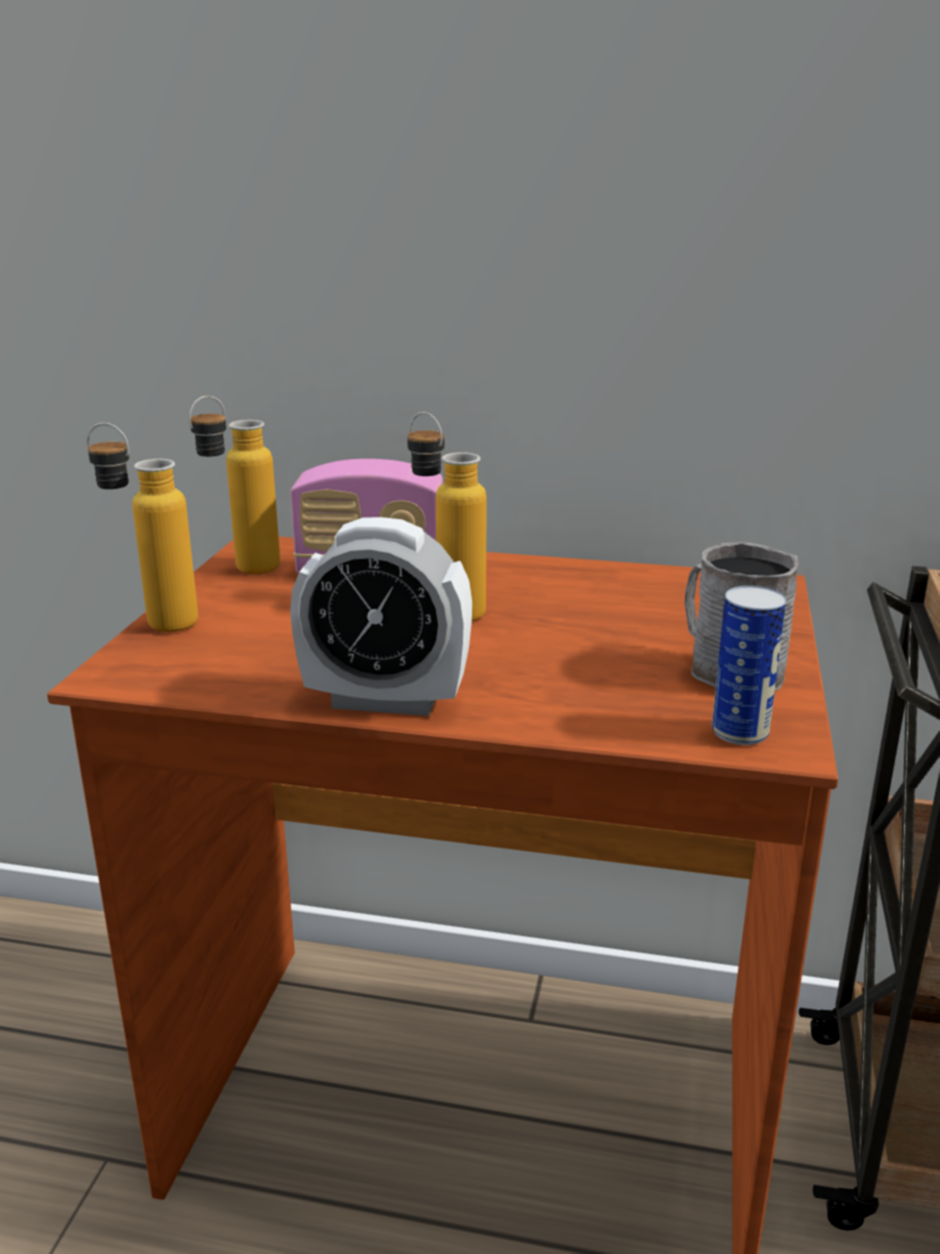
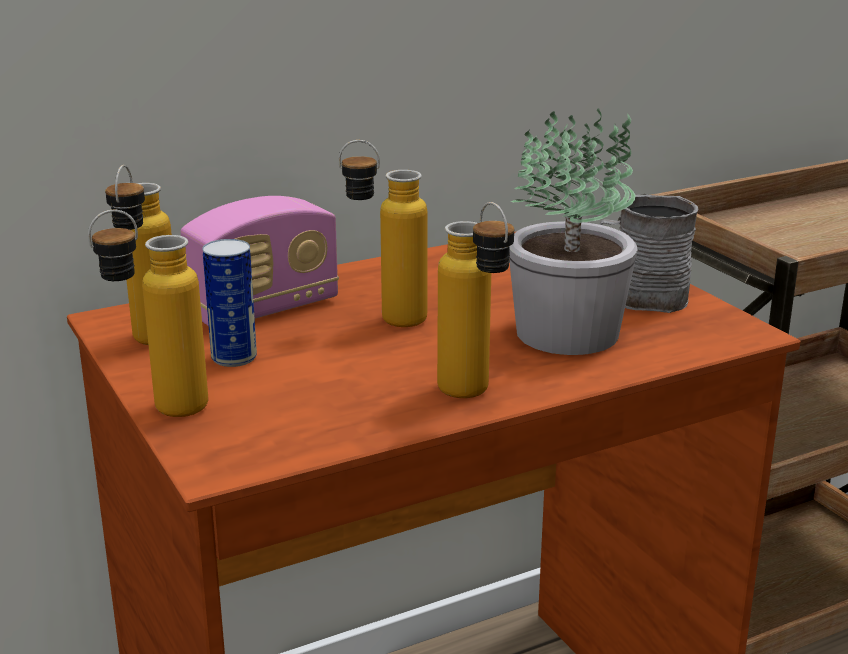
camera: 40 degrees left, 0 degrees up
(385, 700) = (474, 397): alarm clock -> bottle
(586, 676) = (569, 332): none -> potted plant
(740, 732) = (715, 333): can -> can (234, 358)

